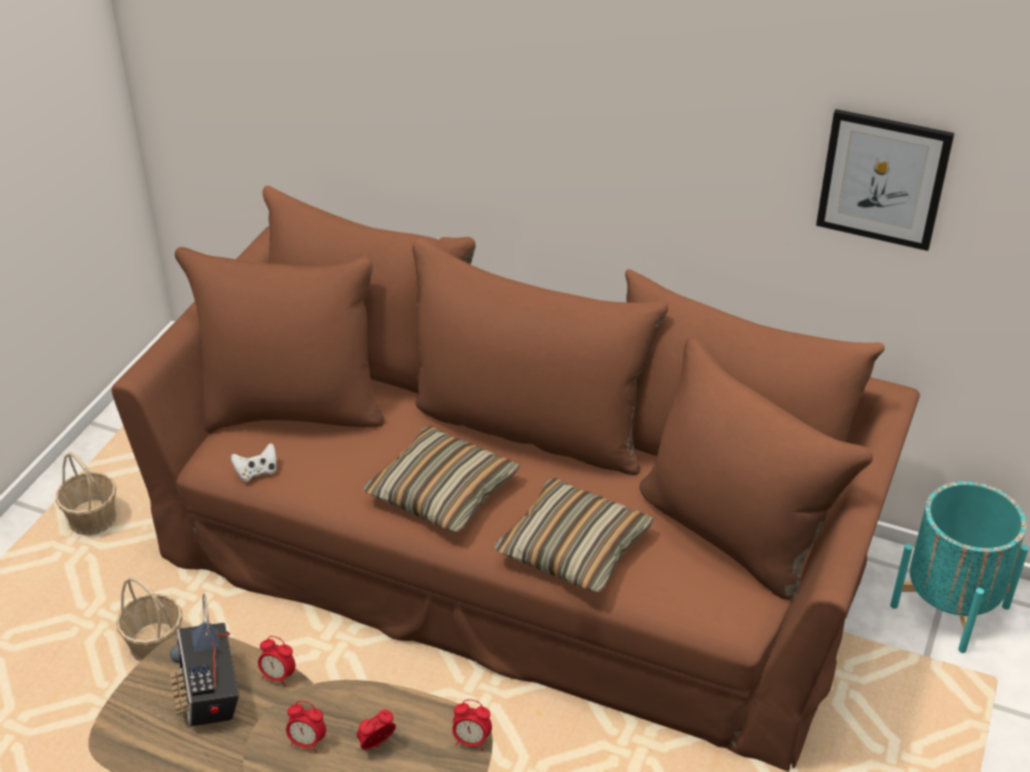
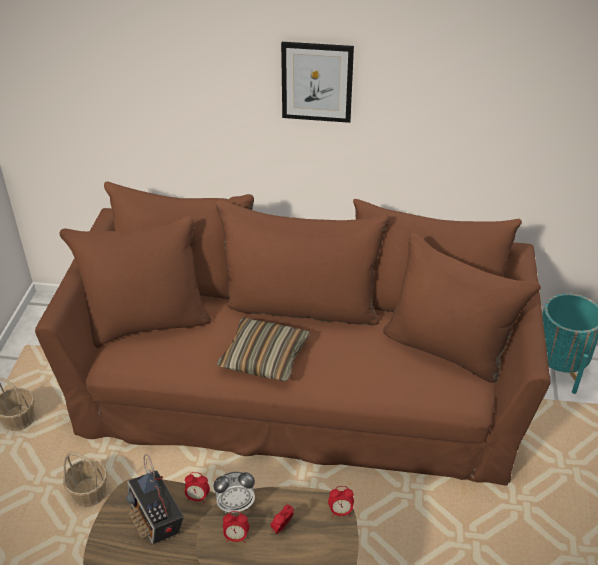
camera: 15 degrees left, 0 degrees up
(257, 472) = (140, 367): white game controller -> none
(323, 697) = (235, 505): none -> alarm clock
(573, 548) = (358, 376): pillow -> none
(883, 179) = (507, 119): picture -> picture (317, 82)

